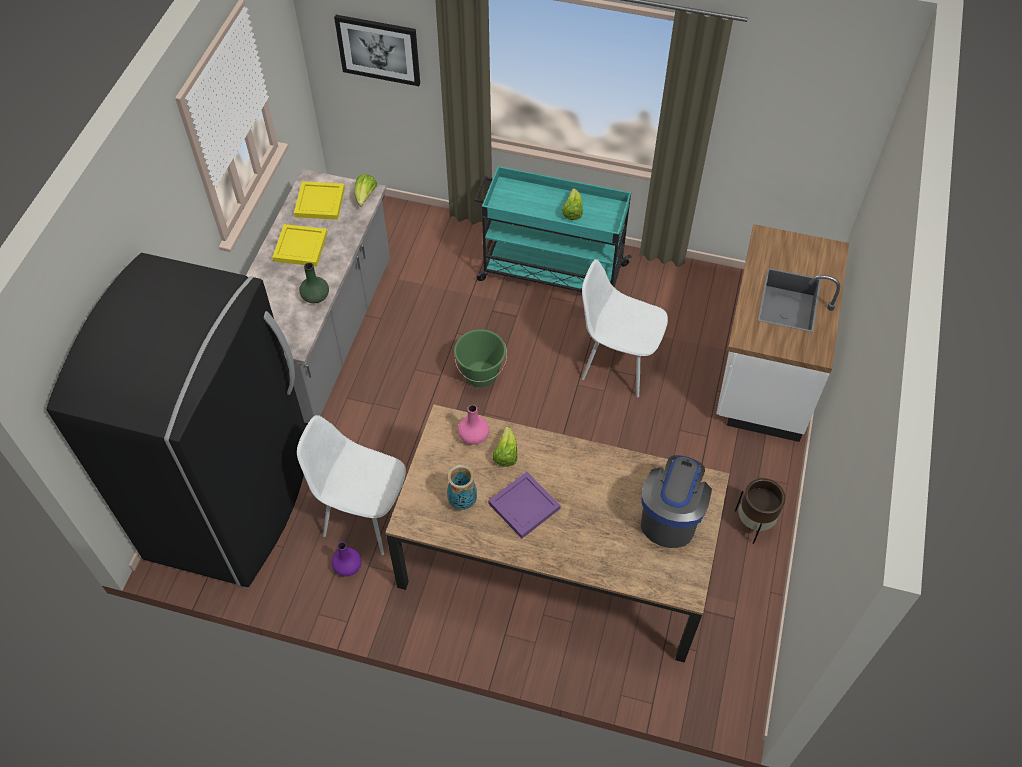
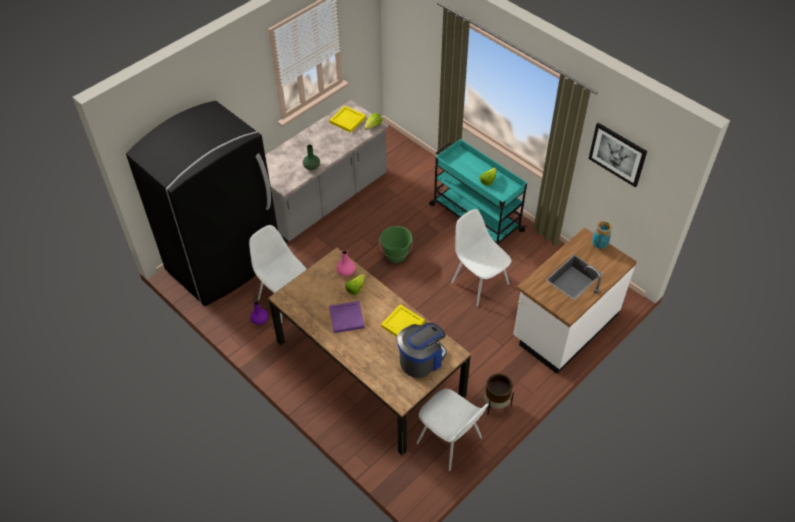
camera: 30 degrees right, 5 degrees down
(301, 246) = (322, 139): yellow tray -> yellow tray (403, 324)
(378, 49) = (416, 47): picture -> picture (617, 154)
(463, 501) = (317, 301): vase -> vase (599, 245)
(732, 607) = (450, 441): none -> white chair

